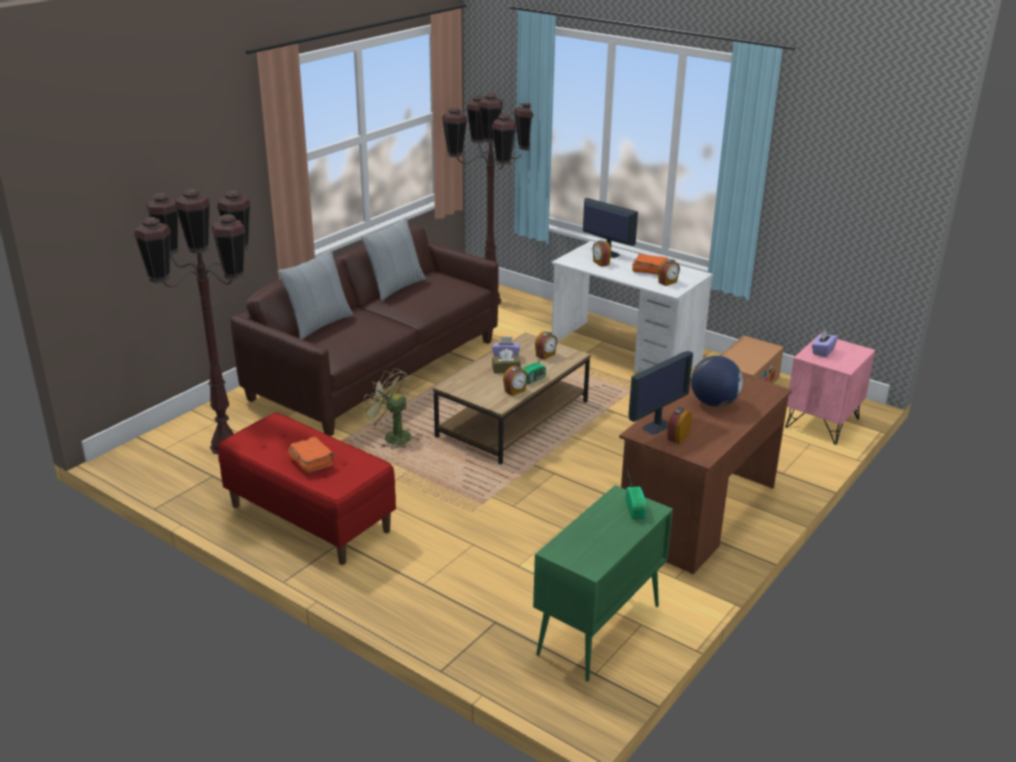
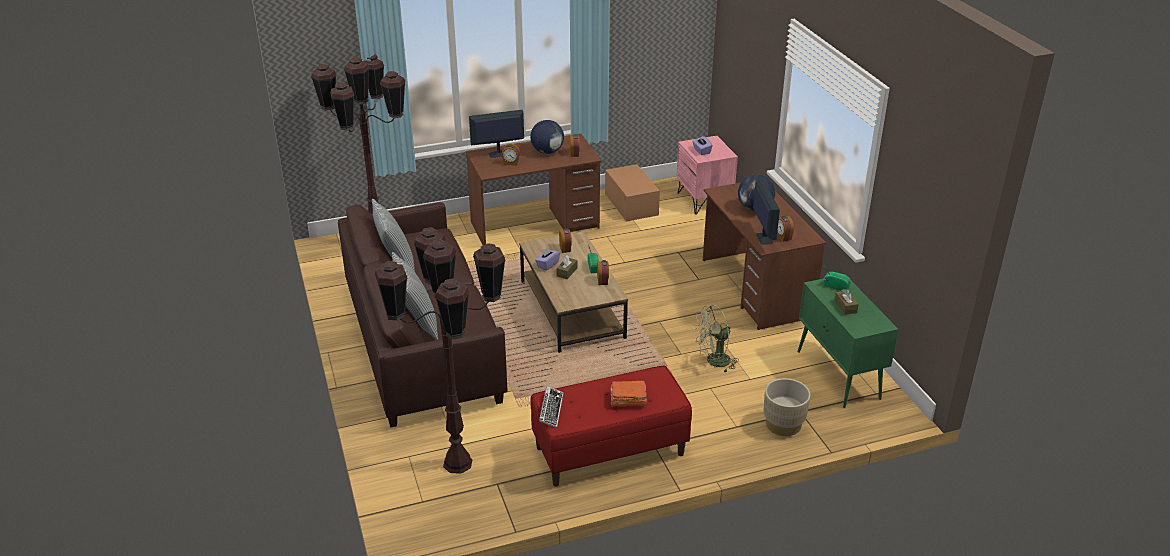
camera: 55 degrees left, 5 degrees up
(259, 428) = (551, 409): none -> keyboard
(392, 436) = (535, 372): green fan -> green fan (714, 362)
(458, 616) = (783, 424): none -> beige planter
(597, 528) = (845, 307): none -> brown tissue box
(626, 352) = (535, 225): white desk -> brown desk
(649, 270) = (547, 151): orange book -> globe

